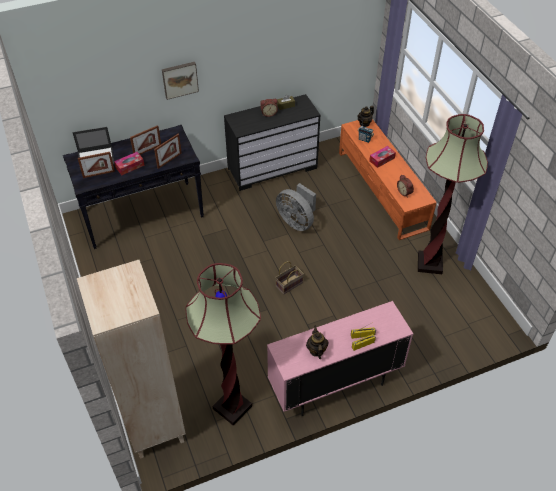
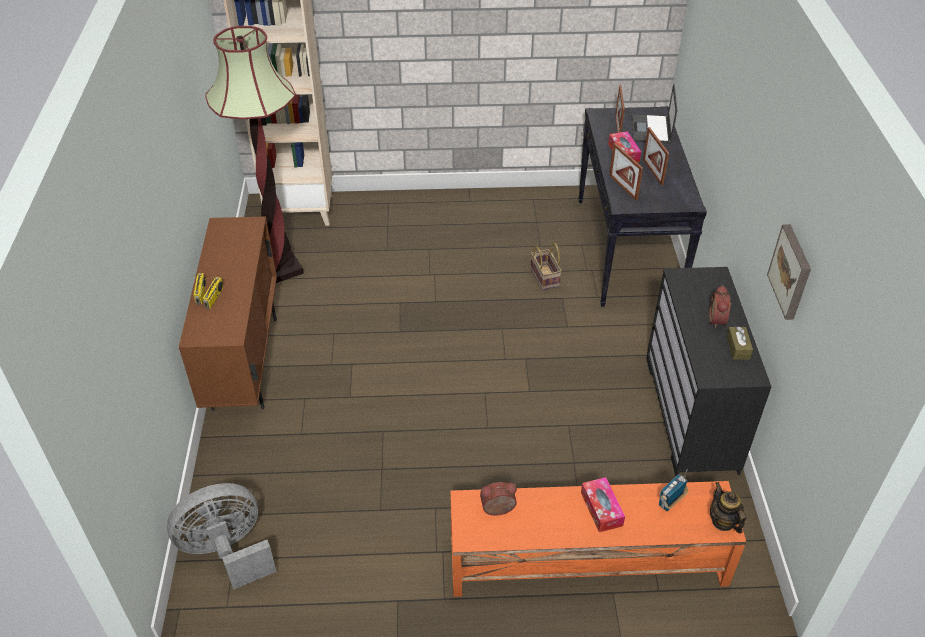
camera: 110 degrees right, 5 degrees down
(180, 79) = (732, 147): picture -> picture (792, 271)
(289, 283) = (430, 365): basket -> basket (545, 277)
(297, 221) = (551, 409): grey fan -> grey fan (228, 551)
(316, 350) = (226, 252): teapot -> none
(334, 385) = (245, 363): pink cabinet -> brown cabinet
(429, 263) = (378, 560): floor lamp -> none

